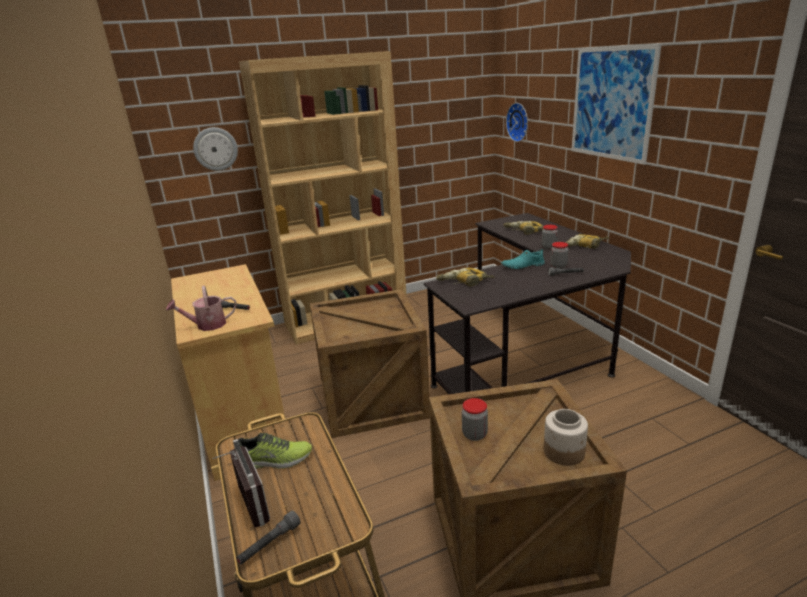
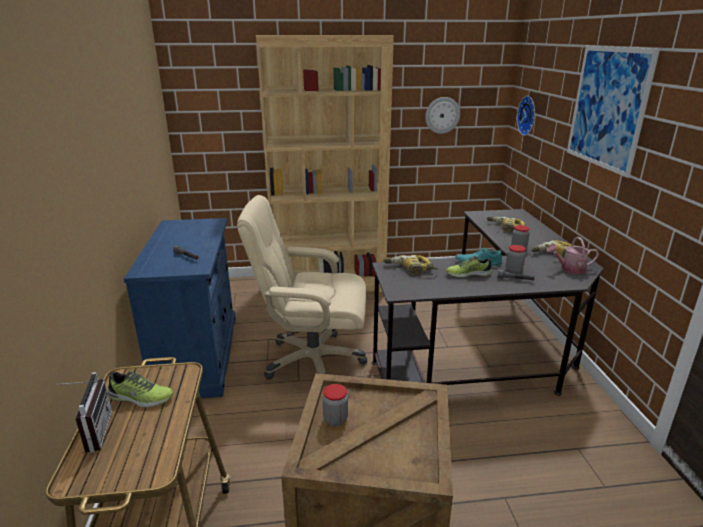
camera: 15 degrees right, 0 degrees up
(207, 325) = (157, 267): watering can -> watering can (569, 269)
(215, 149) = (230, 111): wall clock -> wall clock (442, 115)
(244, 421) = (198, 356): beige cabinet -> blue cabinet
(269, 544) = (86, 470): grey flashlight -> none
(371, 398) = (312, 361): crate -> beige office chair
(521, 277) = (468, 274): none -> shoe
(564, 452) = (407, 459): jar -> none

